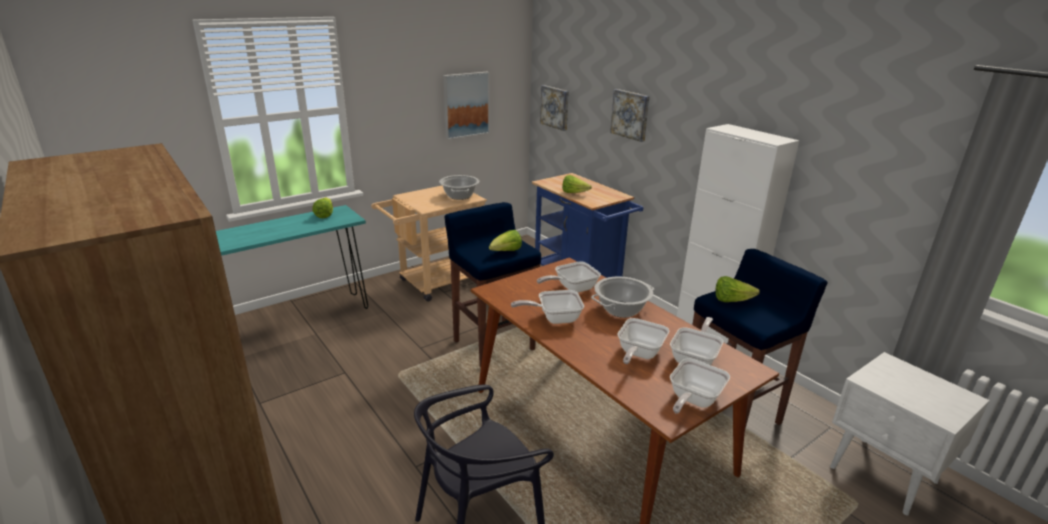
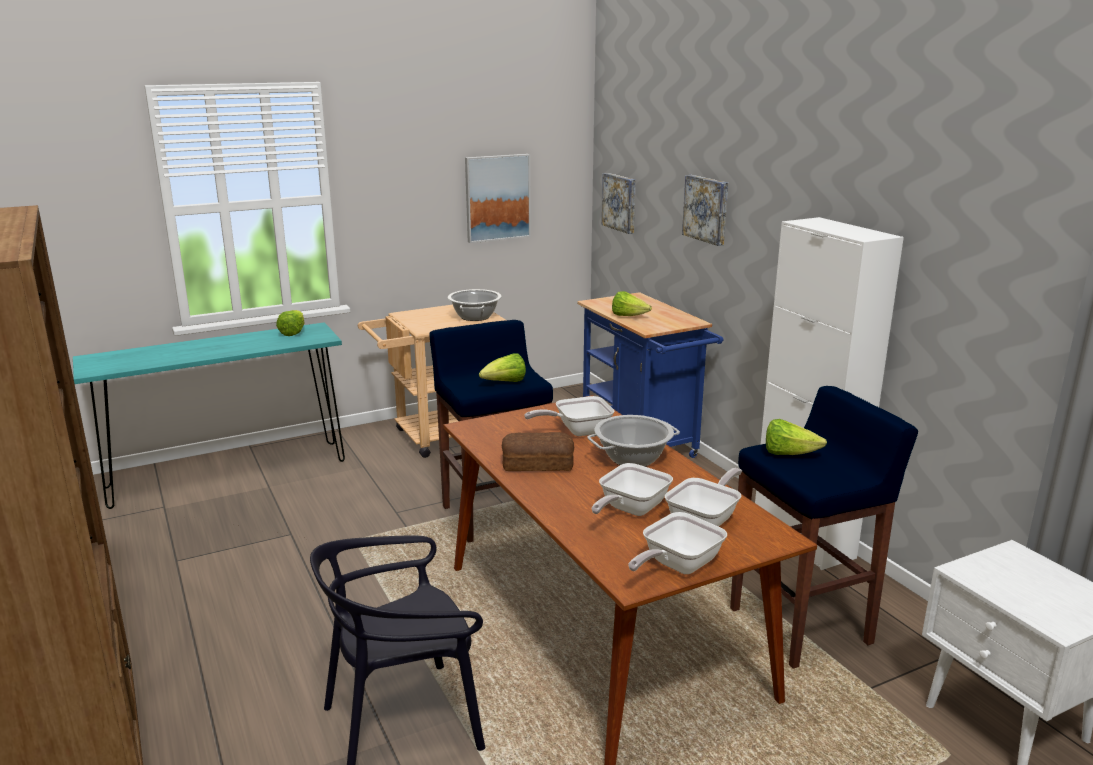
camera: 10 degrees right, 5 degrees down
(554, 318) = (537, 463): frying pan -> bread

